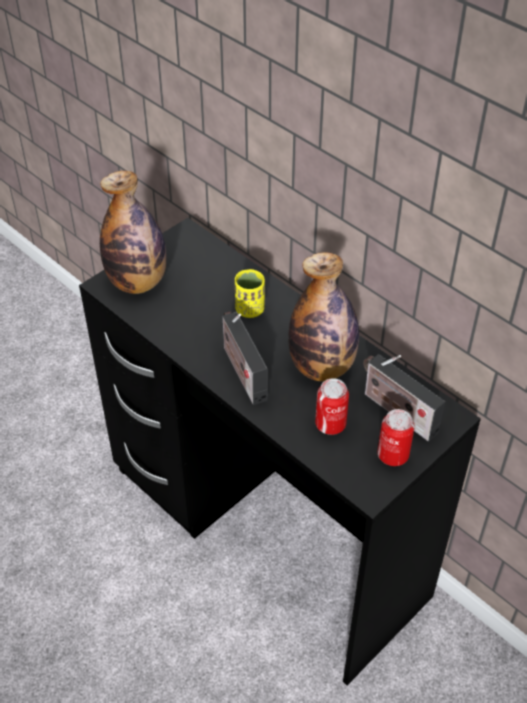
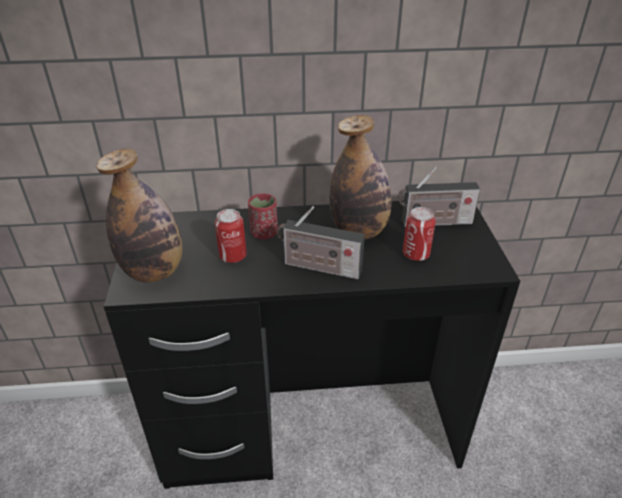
camera: 50 degrees left, 10 degrees down
(250, 309) = (264, 233): yellow cup -> red cup
(393, 455) = (470, 243): can -> can (233, 256)

